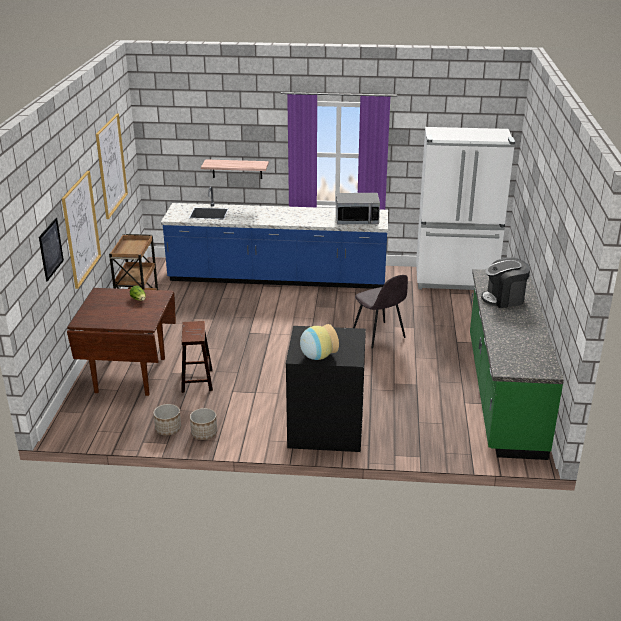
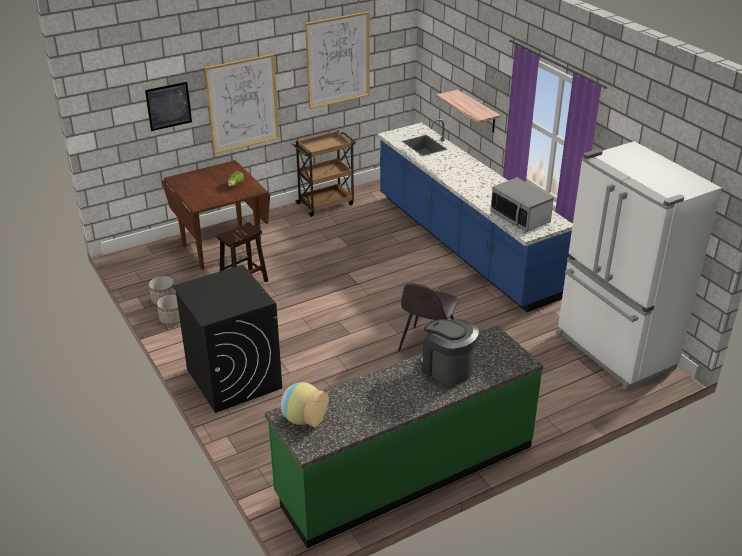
camera: 55 degrees right, 5 degrees up
(317, 356) = (197, 296): vase -> vase (303, 418)

